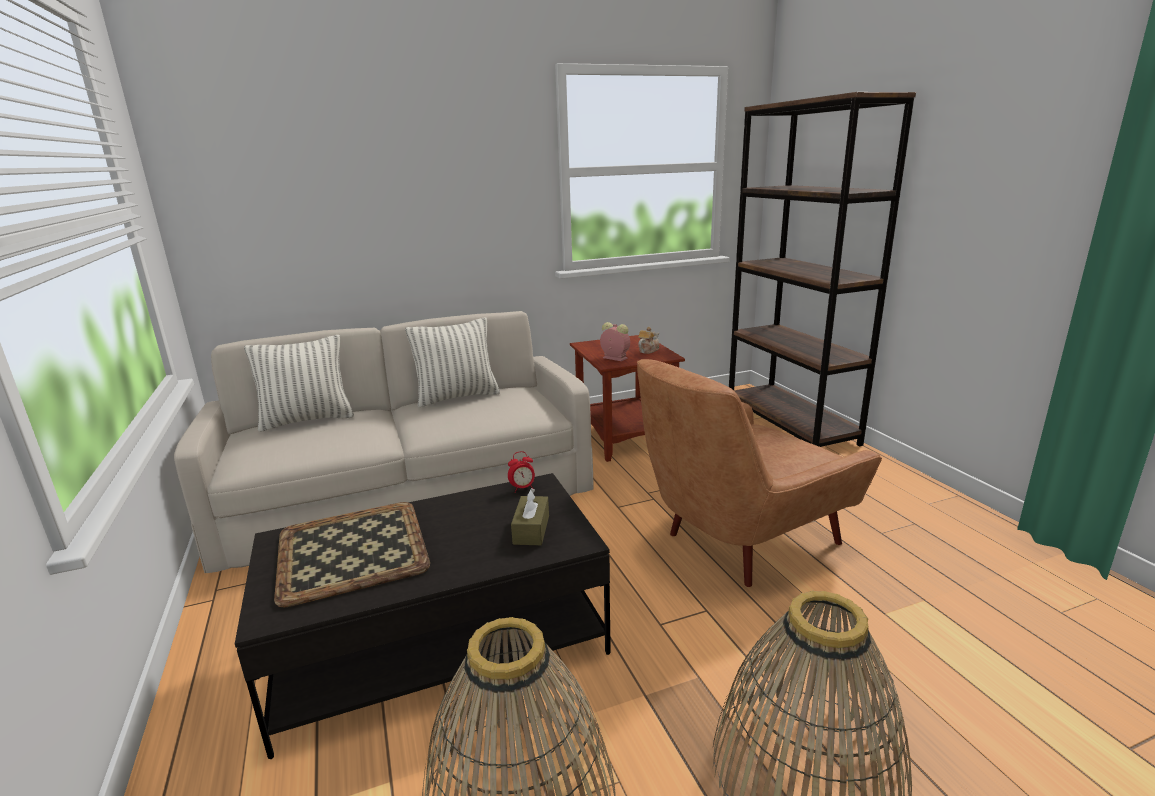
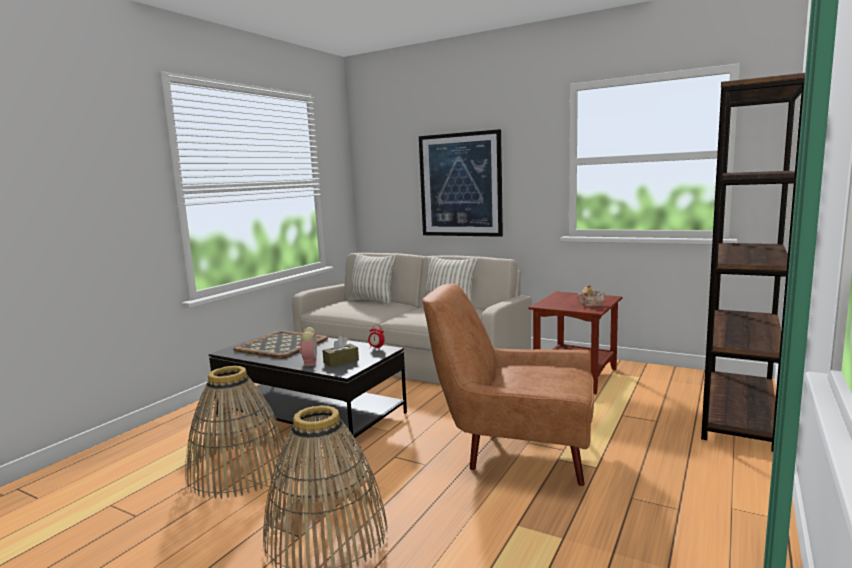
camera: 50 degrees right, 10 degrees down
(400, 208) = (460, 185): none -> picture
(614, 358) = (555, 303): alarm clock -> alarm clock (310, 362)

